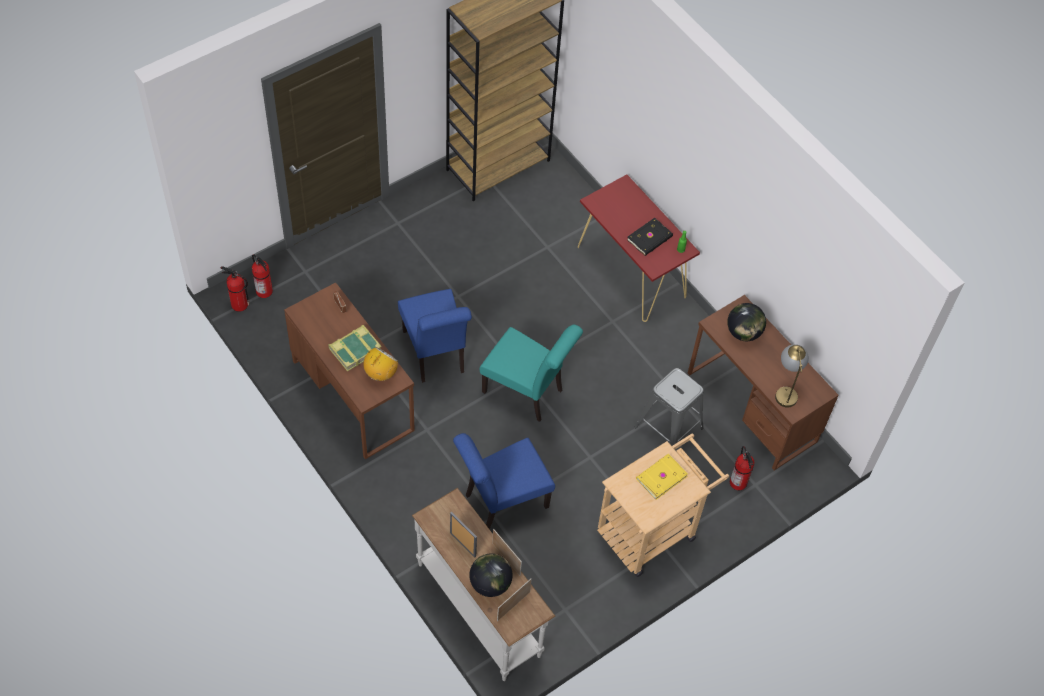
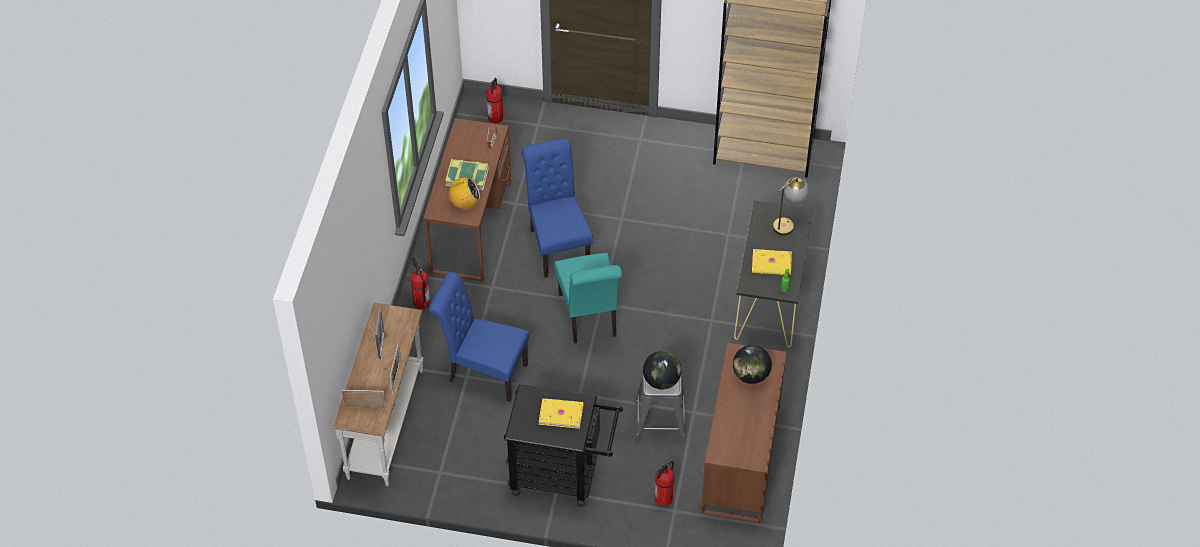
camera: 50 degrees right, 5 degrees down
(239, 304) = (469, 114): fire extinguisher -> fire extinguisher (421, 302)
(435, 355) = (557, 245): blue chair -> blue chair turned 135 degrees clockwise
(490, 584) = (368, 382): globe -> globe (661, 381)
(631, 272) = (770, 299): red console table -> black console table
(650, 238) = (771, 264): black book -> yellow book
(653, 529) = (563, 475): beige cart -> black cart
(785, 390) = (729, 436): table lamp -> table lamp (788, 223)

